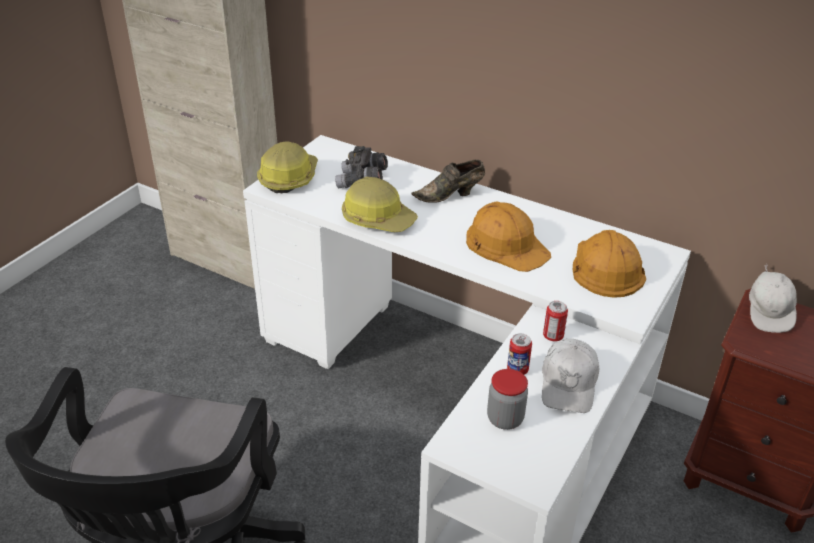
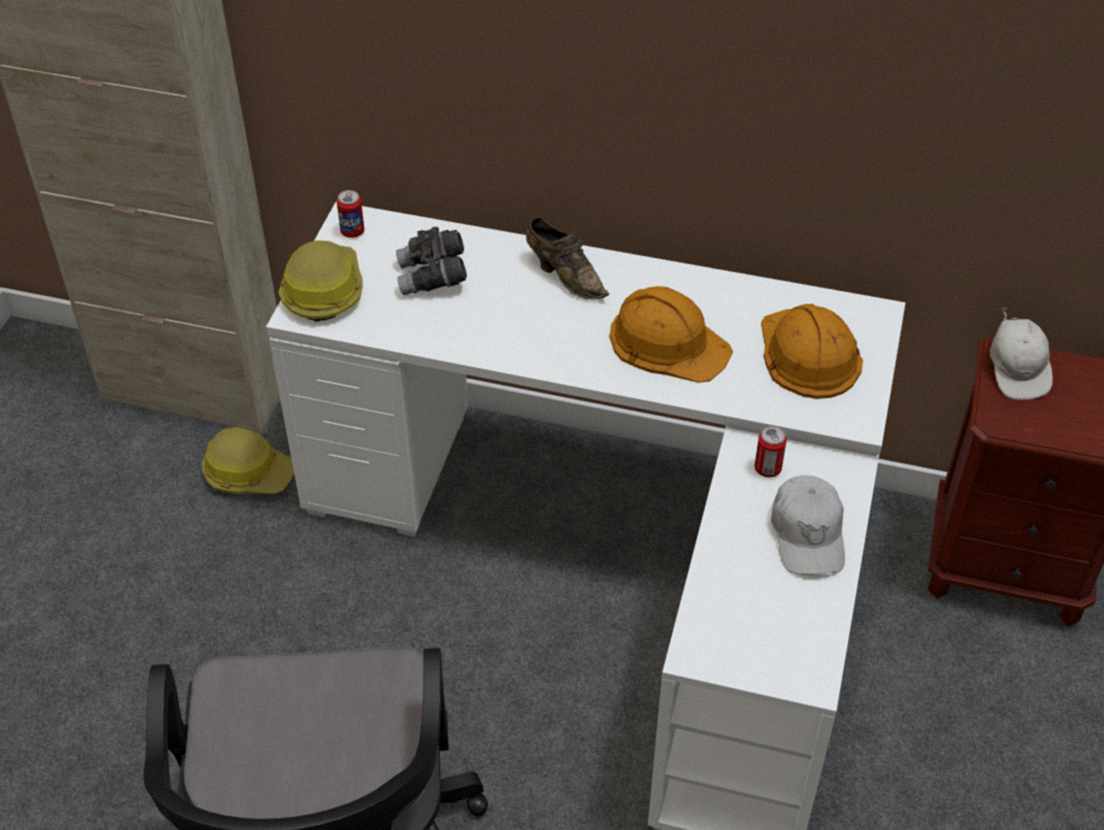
camera: 15 degrees left, 10 degrees up
(378, 218) = (479, 336): hard hat -> hard hat (249, 473)
(450, 195) = (565, 275): brown shoe -> brown shoe turned 105 degrees counterclockwise
(505, 419) = (747, 602): jar -> none
(517, 370) = (739, 529): can -> can (352, 232)

